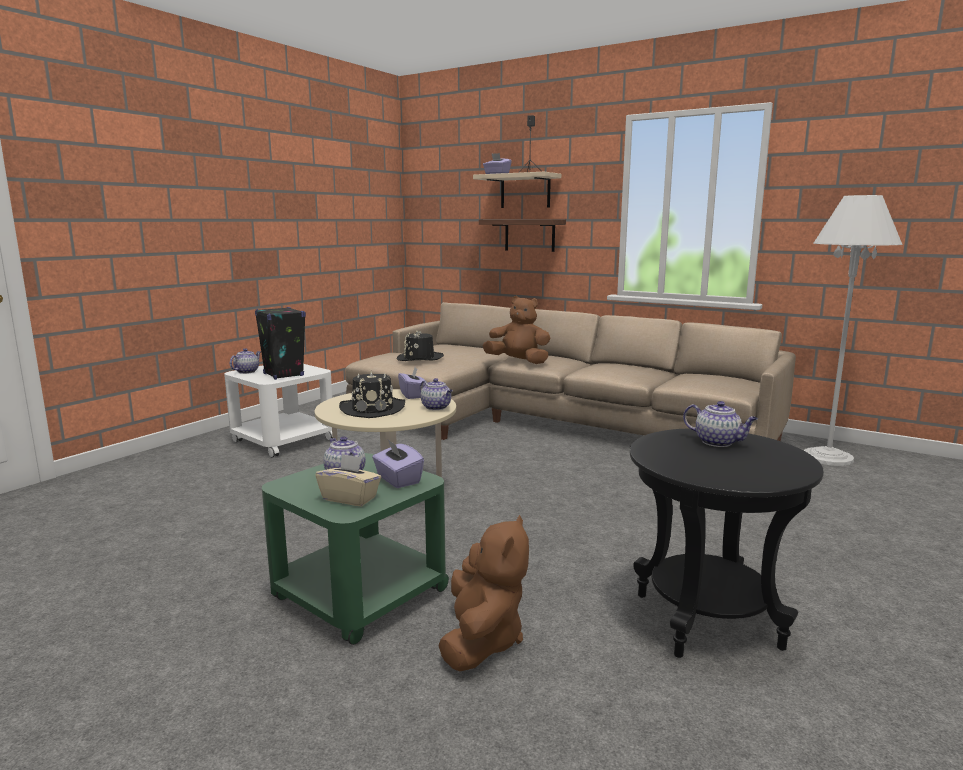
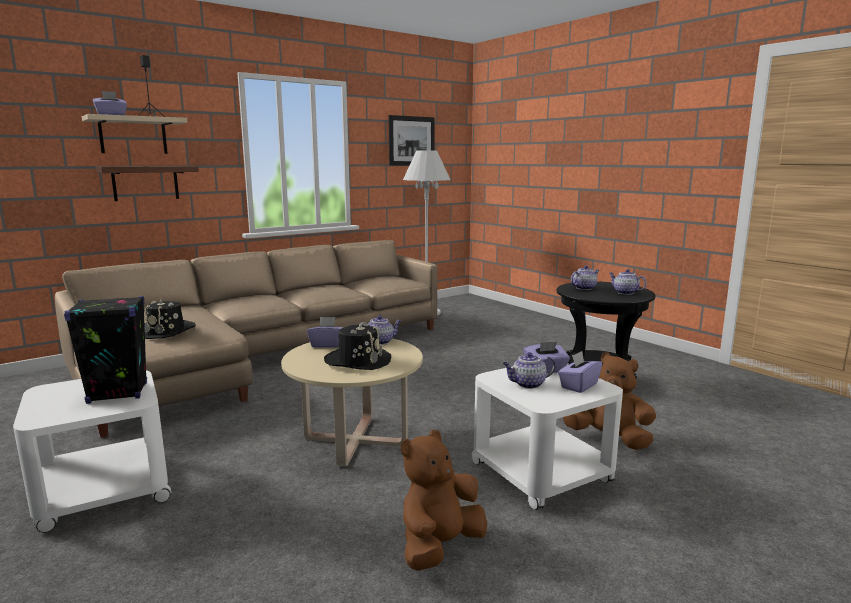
camera: 70 degrees left, 0 degrees up
(247, 371) = (47, 414): teapot -> teapot (625, 292)
(350, 498) = (578, 385): beige tissue box -> purple tissue box
(359, 595) = (542, 473): green side table -> white side table
(518, 362) = (245, 307): brown plush toy -> brown plush toy (440, 546)
(892, 180) = (411, 141): none -> picture

